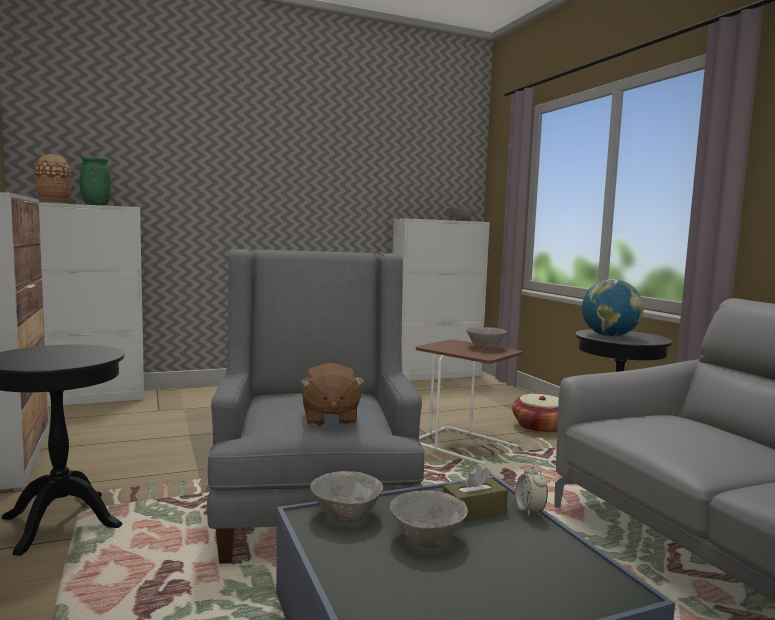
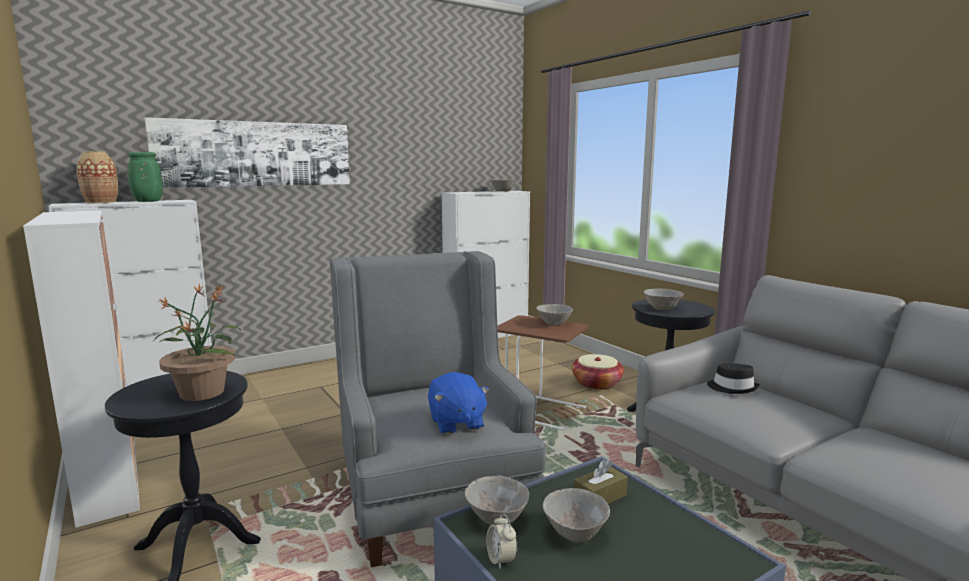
camera: 10 degrees left, 5 degrees up
(74, 358) = (202, 392): none -> potted plant
(205, 168) = (256, 154): none -> picture
(329, 418) = (456, 423): brown plush toy -> blue plush toy
(529, 510) = (644, 490): alarm clock -> alarm clock (501, 559)
(609, 336) = (662, 308): globe -> grey bowl
(673, 420) = (732, 388): none -> black hat

